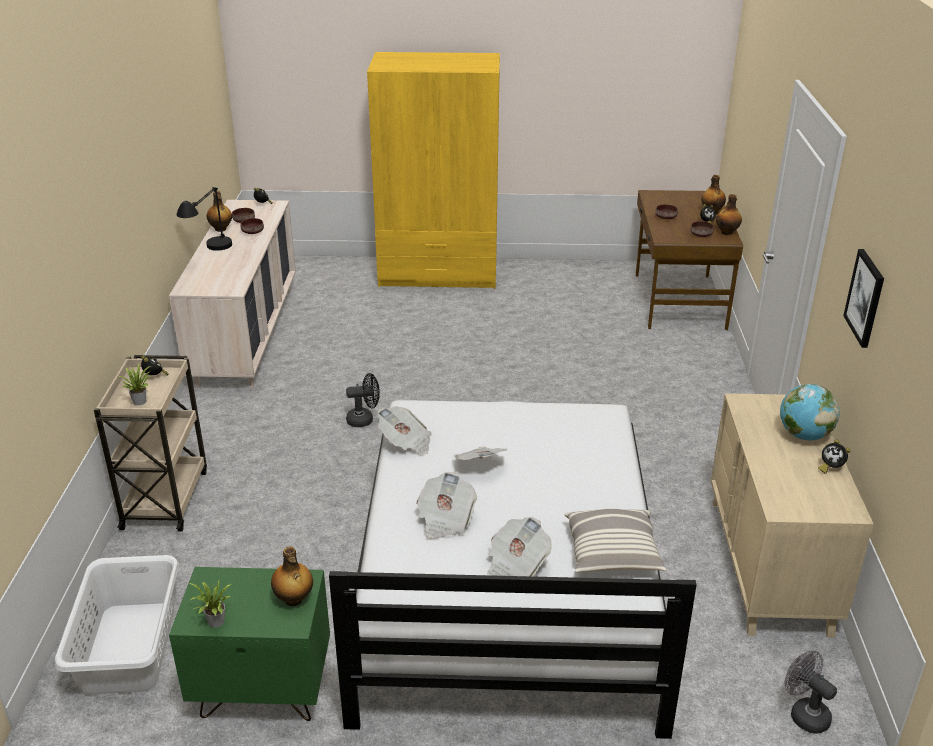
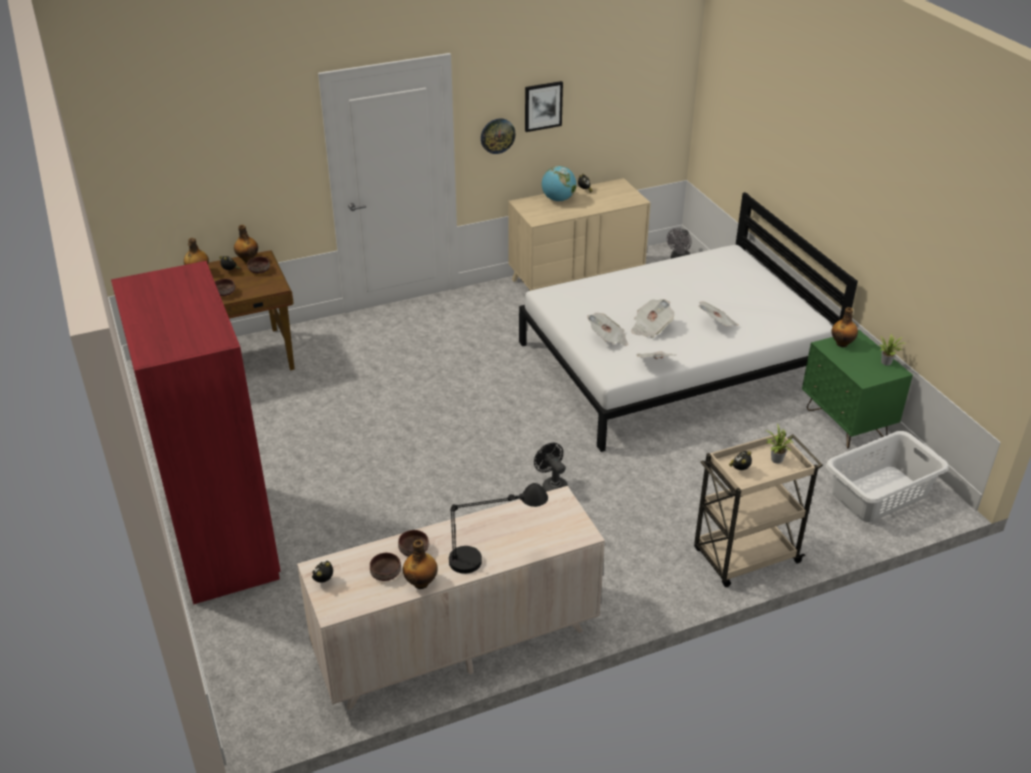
camera: 115 degrees left, 5 degrees up
(439, 273) = (223, 539): yellow wardrobe -> red wardrobe
(515, 565) = (727, 293): newspaper -> newspaper (608, 339)
(613, 554) = (686, 267): pillow -> none
(835, 294) = (497, 135): none -> wall clock

